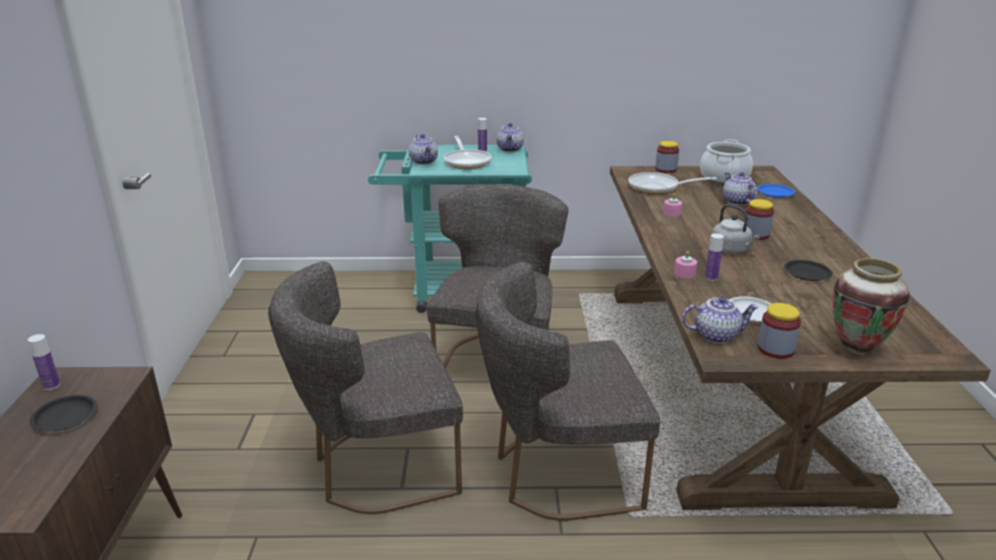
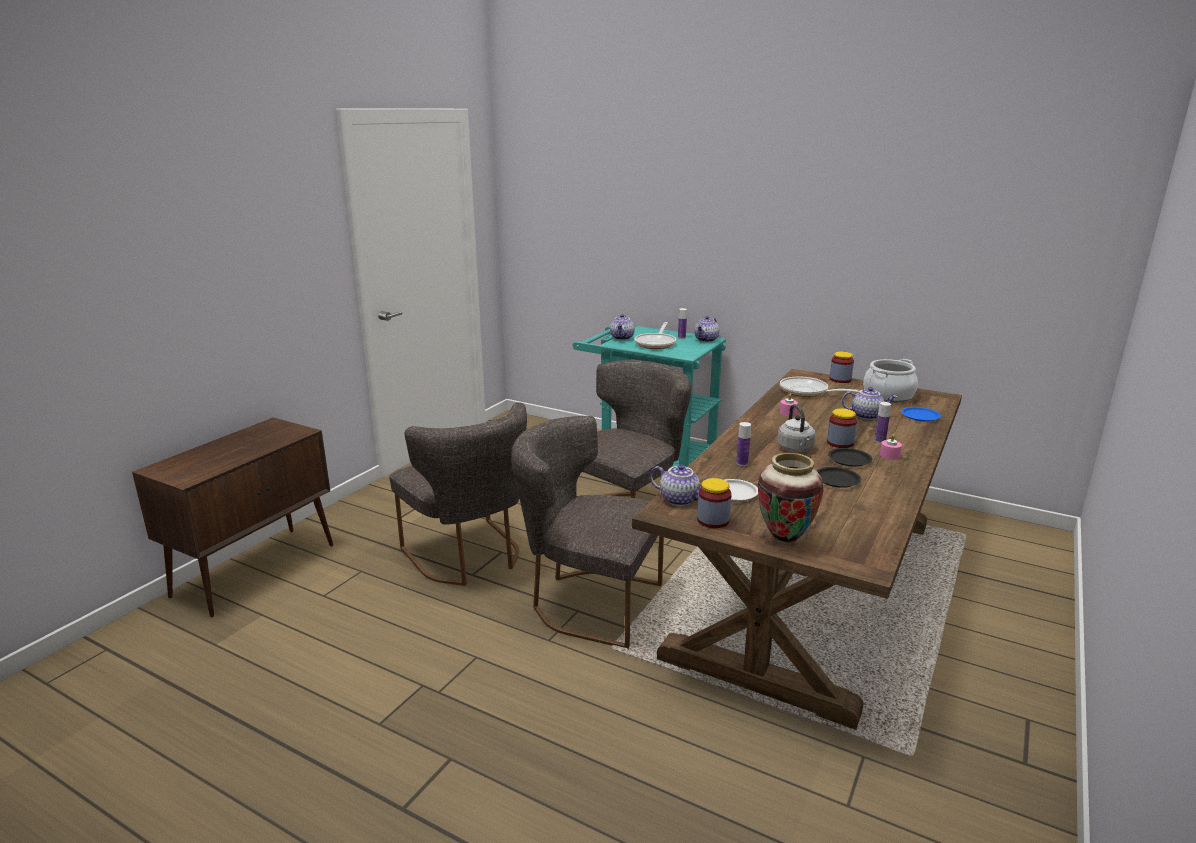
camera: 30 degrees right, 5 degrees down
(51, 385) = (264, 426): bottle -> bottle (880, 441)
(65, 417) = (253, 443): black plate -> black plate (849, 460)
(377, 468) = (469, 557): grey chair -> grey chair turned 135 degrees counterclockwise
(684, 273) = (724, 455): pink candle -> pink candle (889, 455)
(736, 201) = (866, 415): teapot -> teapot turned 90 degrees clockwise

